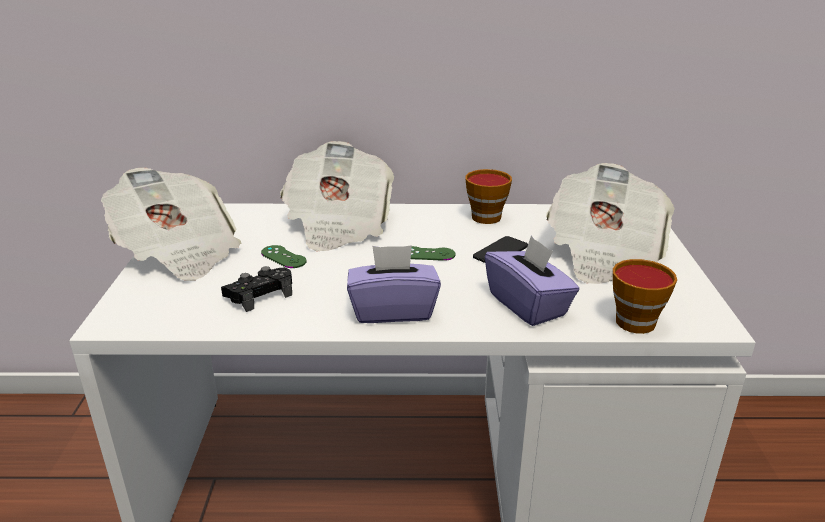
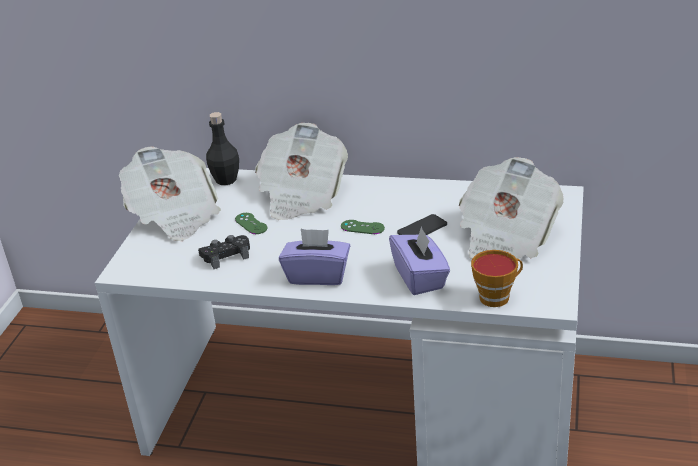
camera: 15 degrees right, 5 degrees up
(239, 214) = (226, 180): none -> black bottle
(488, 216) = (429, 192): cup -> none

